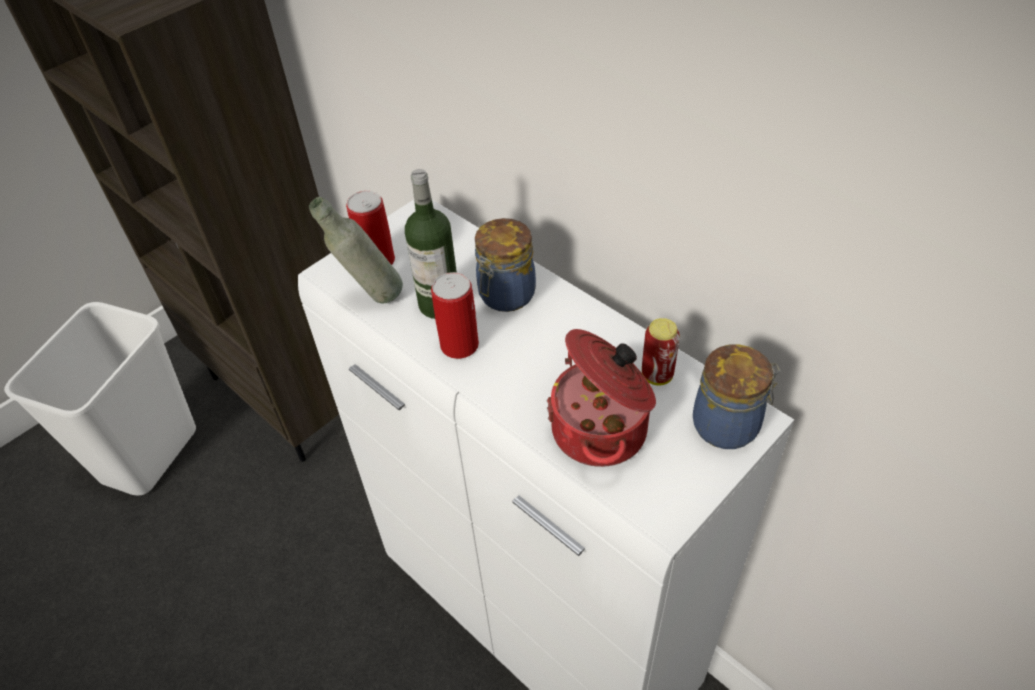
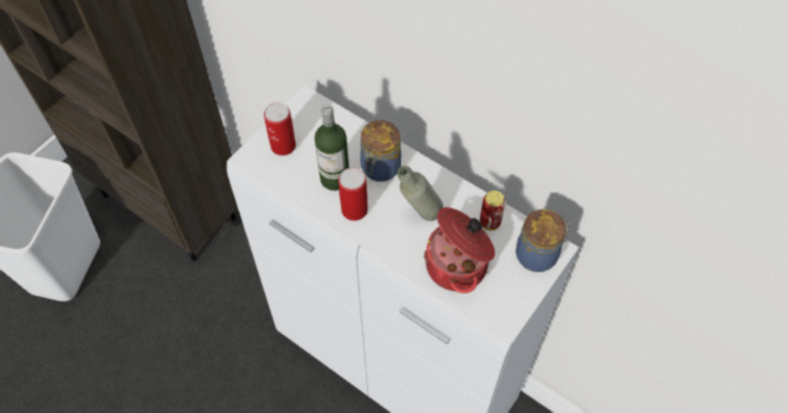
camera: 10 degrees left, 10 degrees up
(371, 299) = (285, 178): grey bottle -> grey bottle (419, 217)

